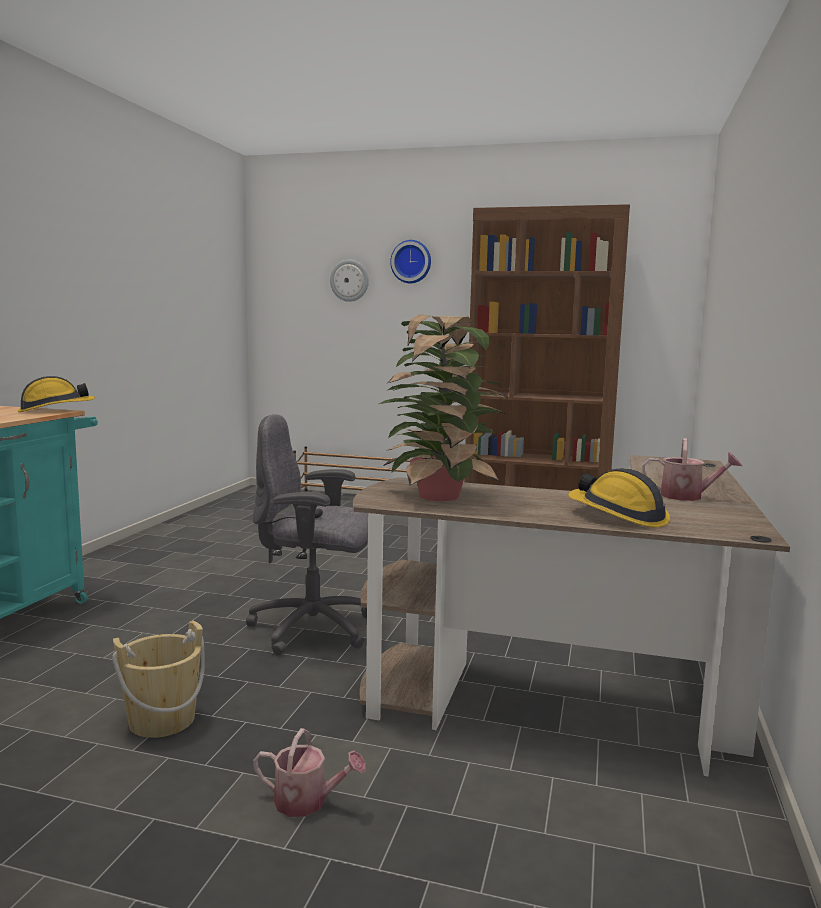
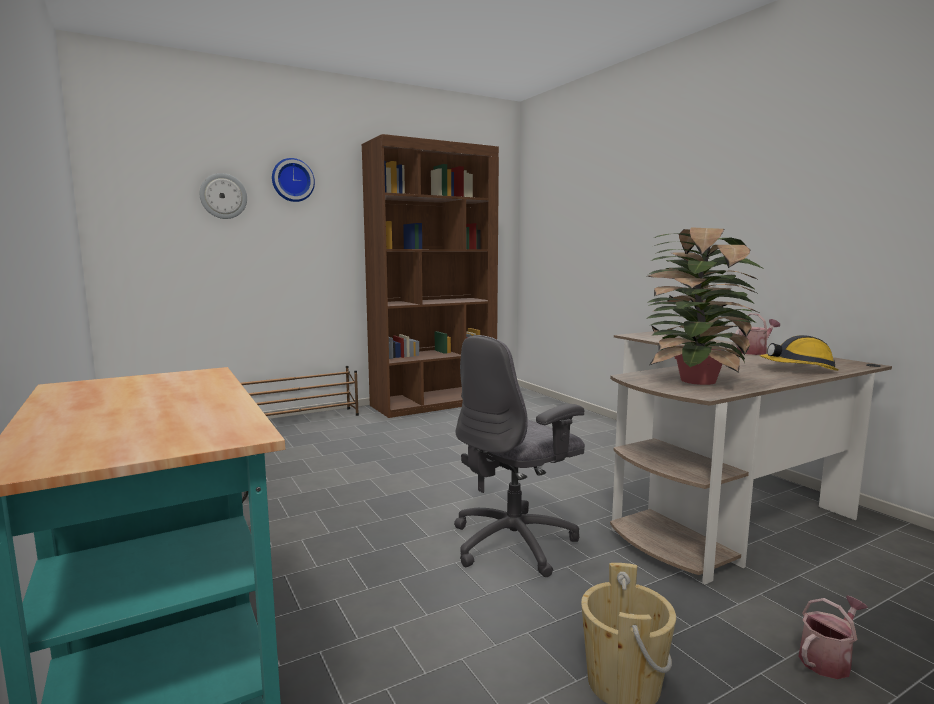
camera: 45 degrees left, 0 degrees up
(55, 410) = (191, 373): hard hat -> none

